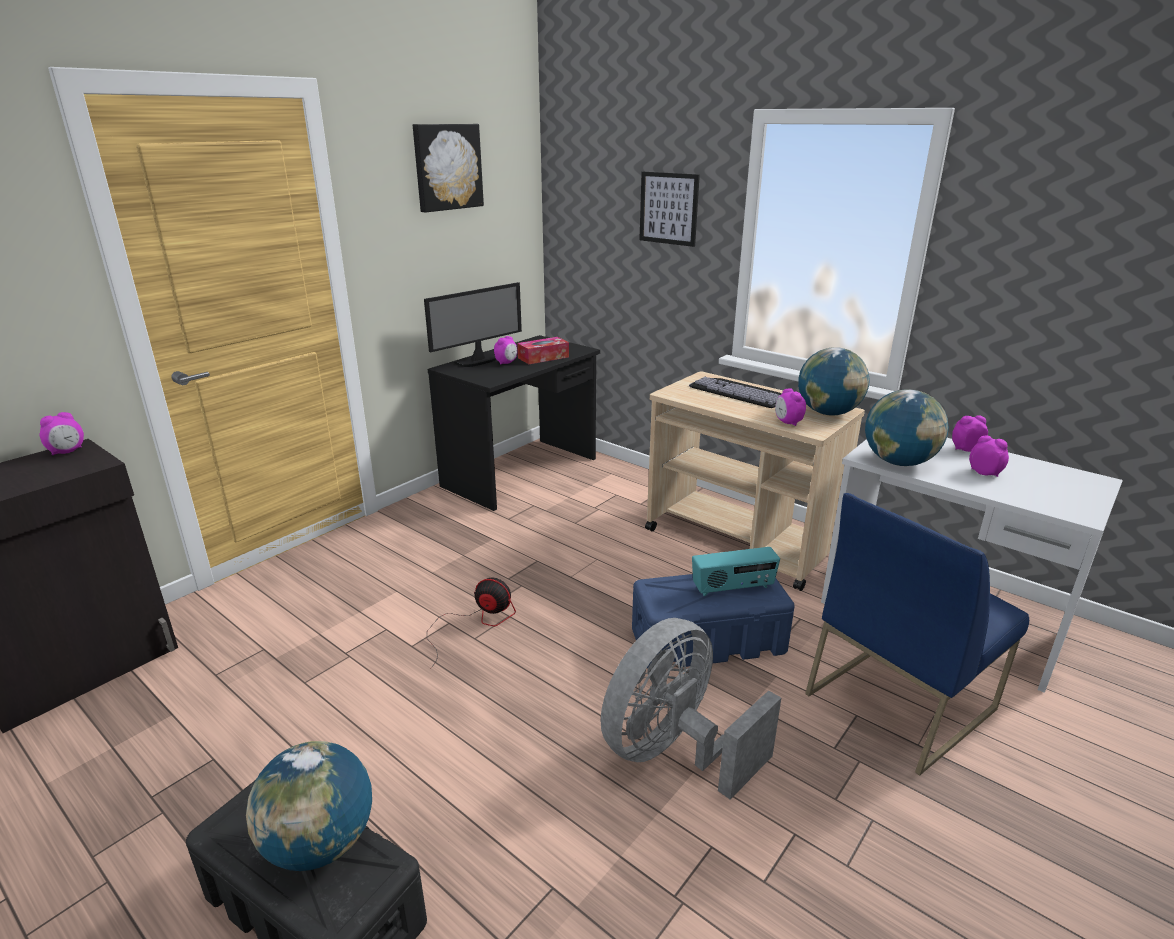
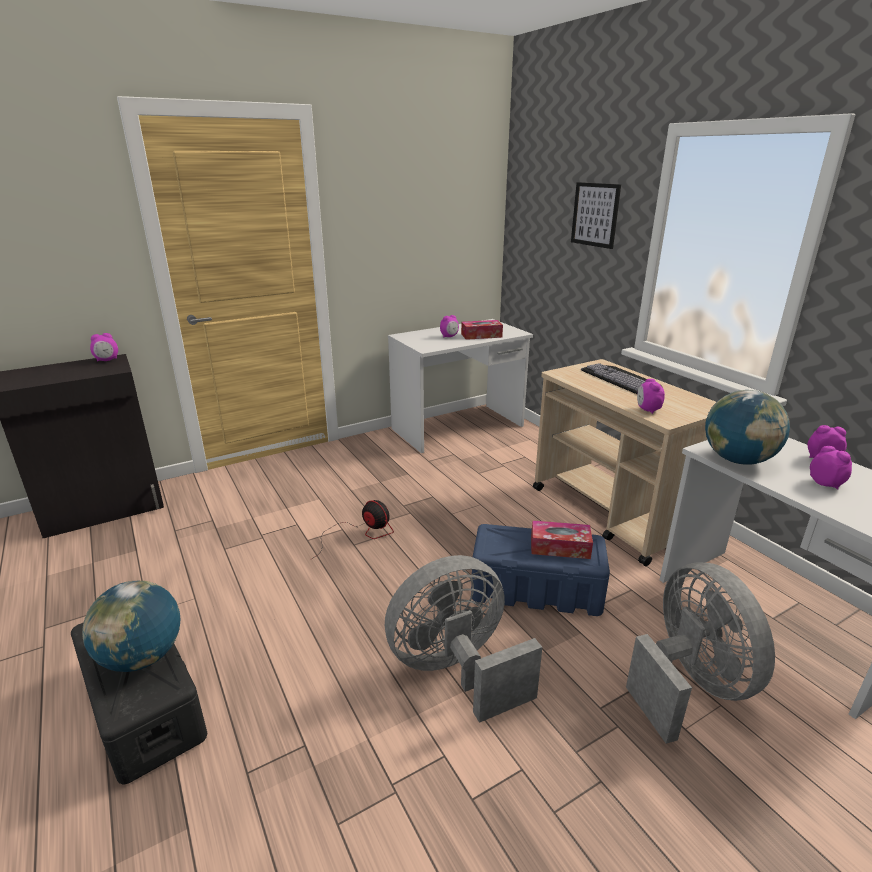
camera: 20 degrees right, 0 degrees up
(447, 167) = (418, 176): picture -> none
(478, 361) = (429, 333): monitor -> none
(522, 472) = (458, 428): black desk -> white desk
(733, 588) = (560, 547): radio -> tissue box
(828, 413) = (694, 407): globe -> none
(899, 700) = (689, 684): blue chair -> grey fan

